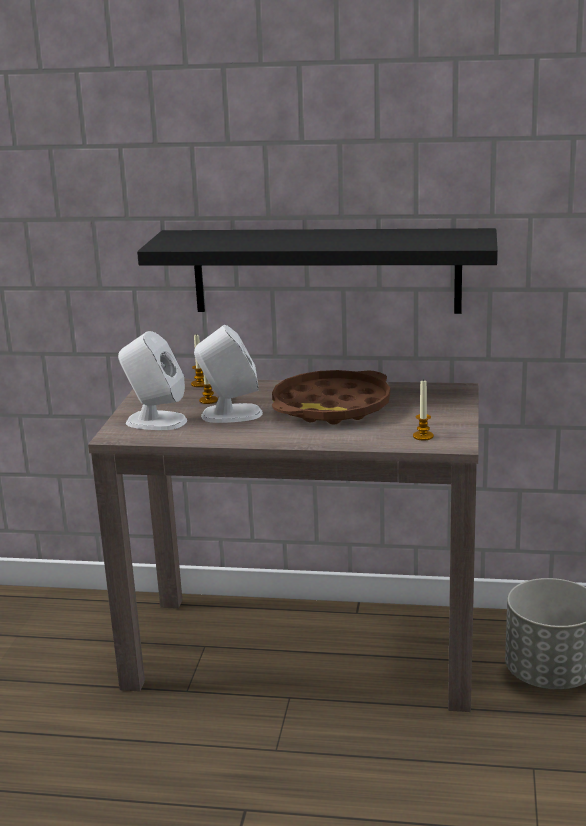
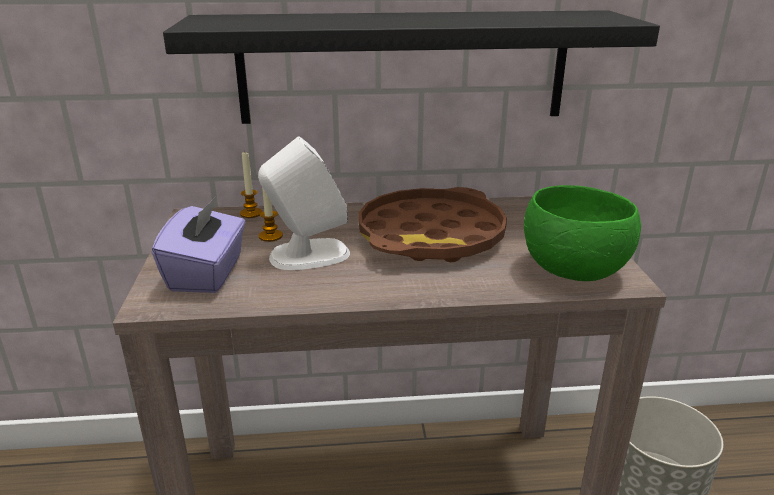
camera: 15 degrees left, 5 degrees up
(155, 421) = (208, 273): white speaker -> purple tissue box
(423, 436) = (575, 272): candle -> green bowl

